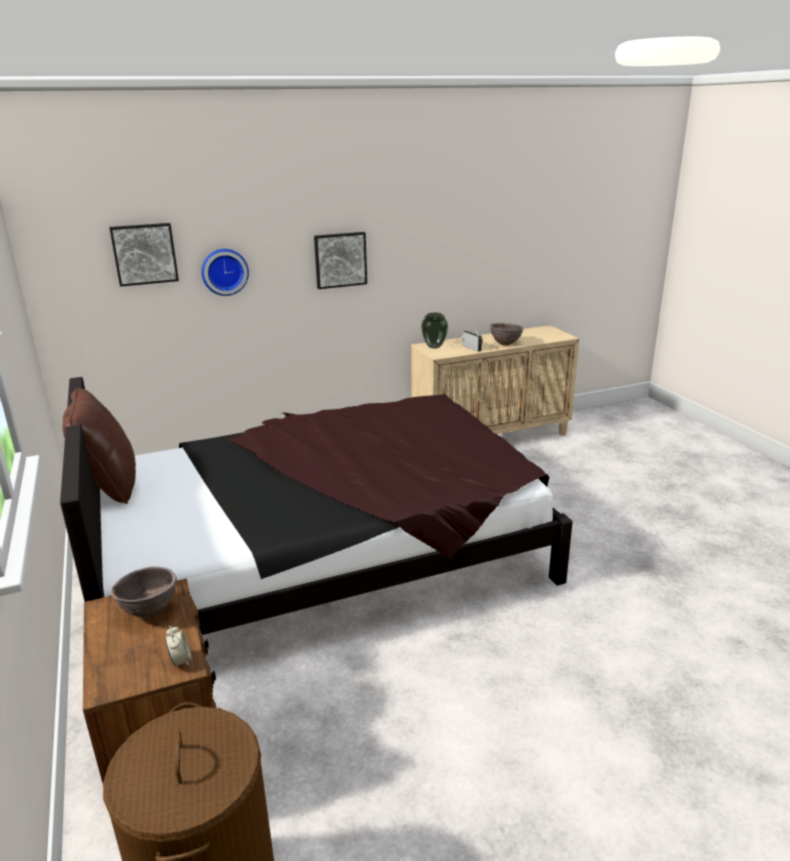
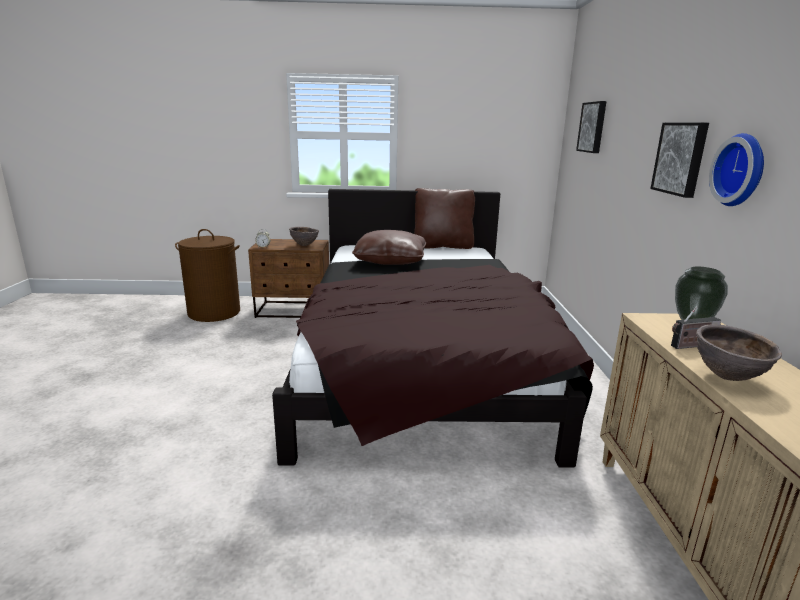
camera: 110 degrees right, 5 degrees down
(224, 271) = (616, 152): wall clock -> wall clock (742, 170)
(229, 504) = (390, 261): none -> brown pillow

